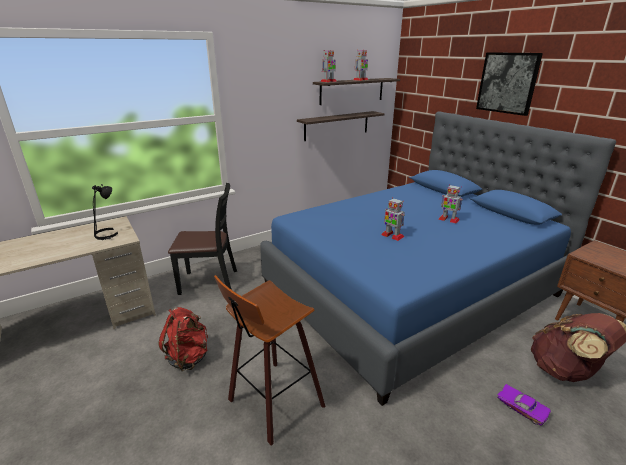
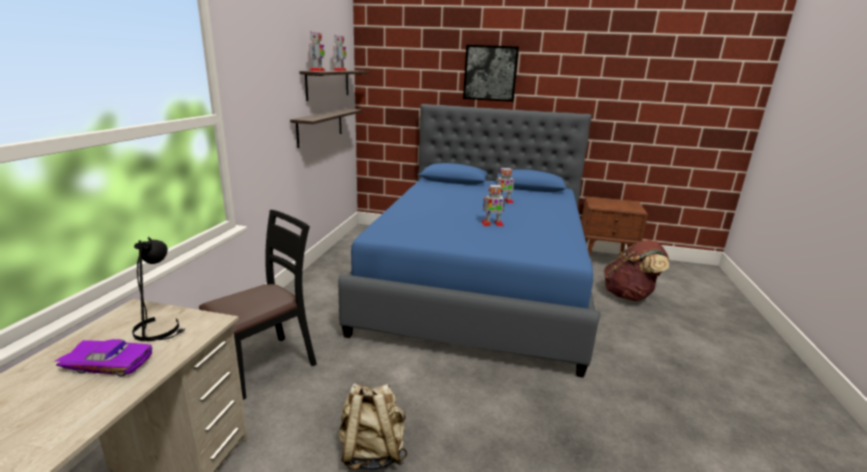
camera: 45 degrees left, 5 degrees down
(188, 357) = (372, 452): red backpack -> beige backpack
(272, 403) = (515, 431): stool -> none
(522, 407) = (642, 328): purple toy car -> purple toy car (110, 362)

